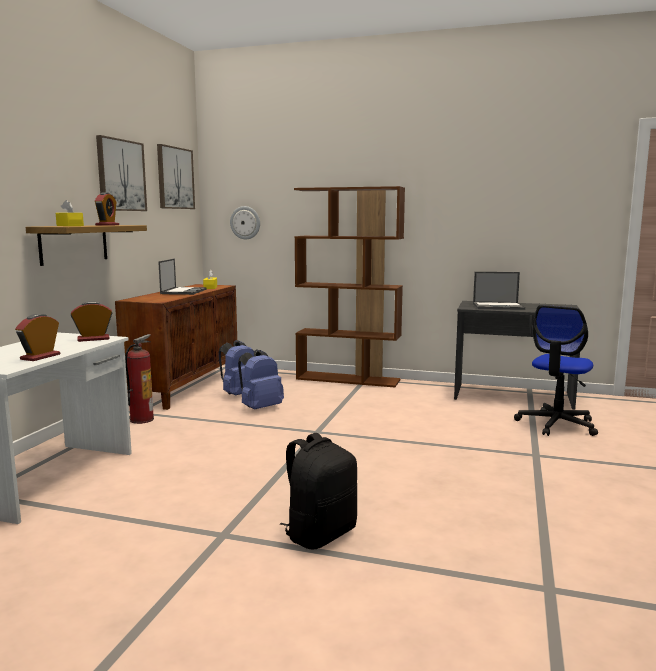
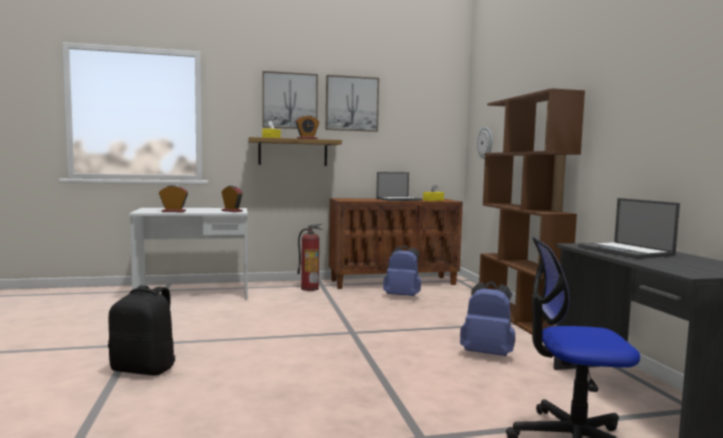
camera: 60 degrees right, 5 degrees down
(175, 178) = (426, 104): picture -> picture (290, 101)
(260, 408) = (381, 307): blue backpack -> blue backpack (487, 354)

